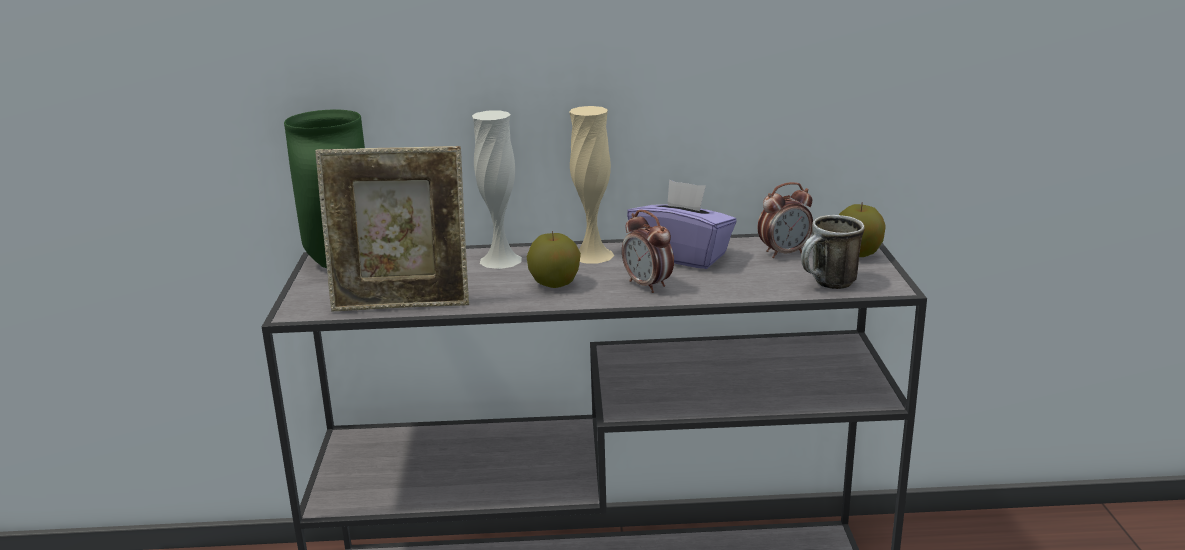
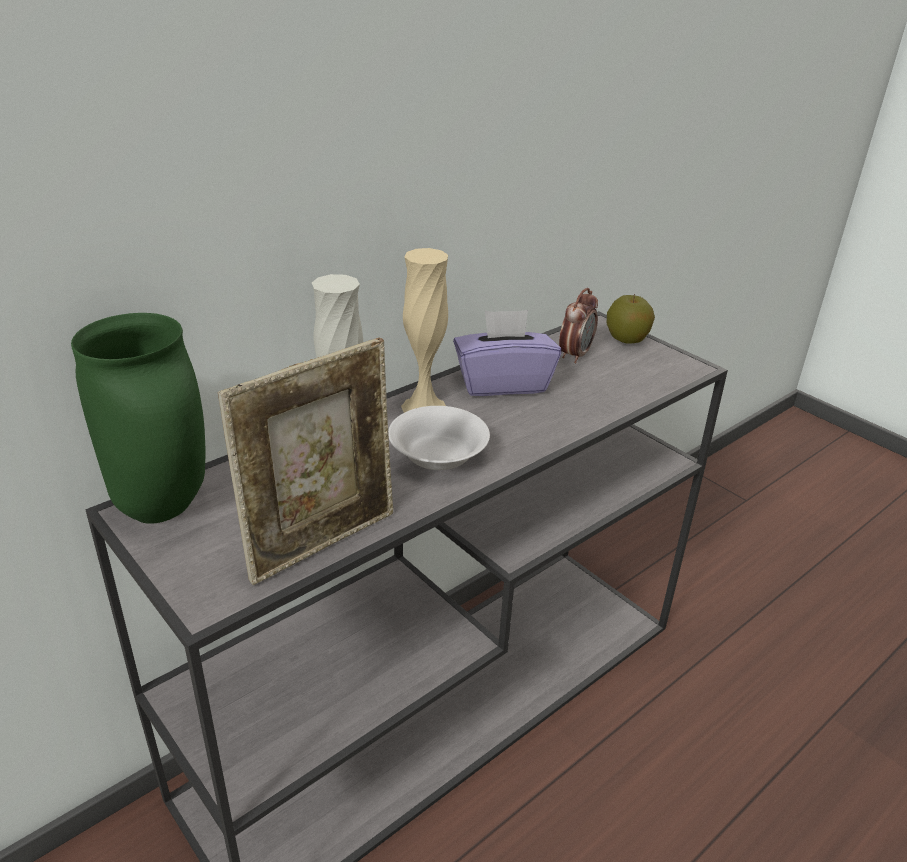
camera: 40 degrees left, 10 degrees up
(555, 284) = (439, 455): apple -> white bowl
(648, 285) = (521, 427): alarm clock -> none
(829, 285) = (651, 379): mug -> none

